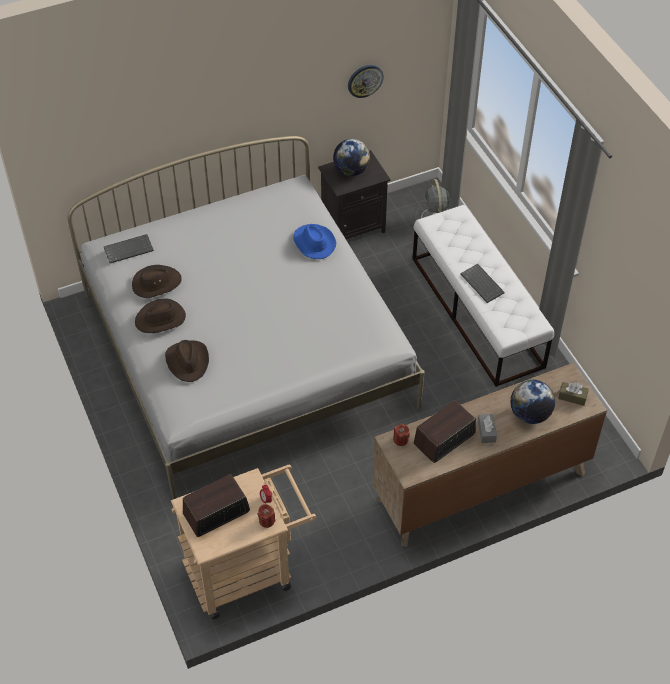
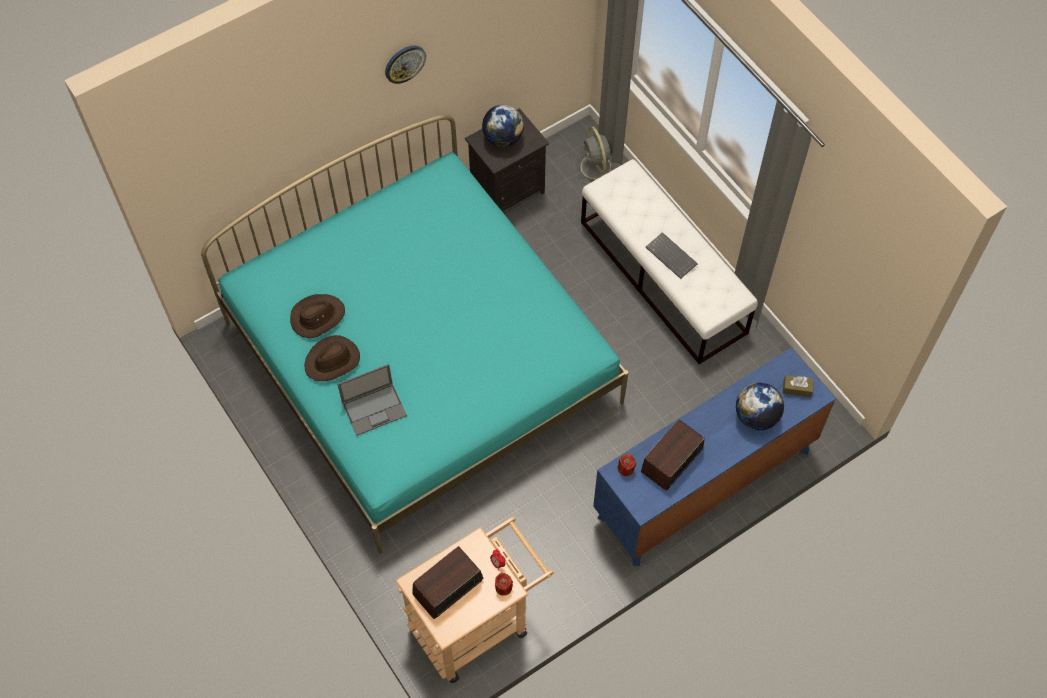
camera: 10 degrees left, 10 degrees up
(129, 249) = (276, 278): keyboard -> none
(188, 361) = (375, 408): brown hat -> laptop
(247, 349) = (421, 361): white bed -> turquoise bed
(313, 243) = (482, 239): blue hat -> none
(365, 80) = (510, 41): wall clock -> wall clock (404, 63)
(481, 486) = (704, 484): brown dresser -> blue dresser
(486, 431) = (714, 444): grey tissue box -> none

